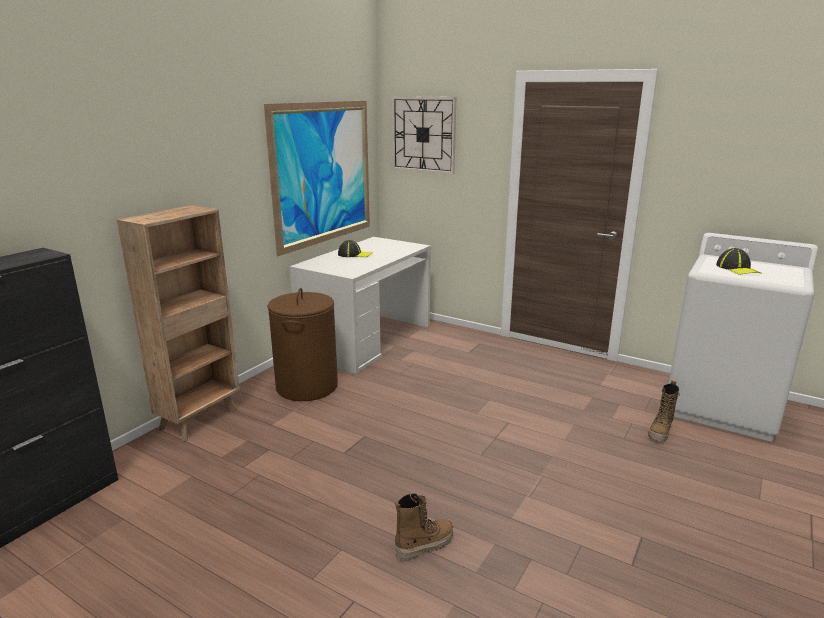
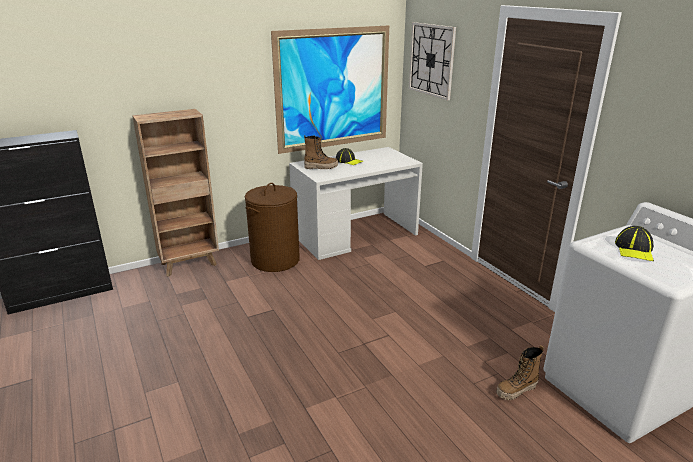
camera: 30 degrees right, 5 degrees up
(424, 545) = (227, 401): boot -> boot (321, 167)

